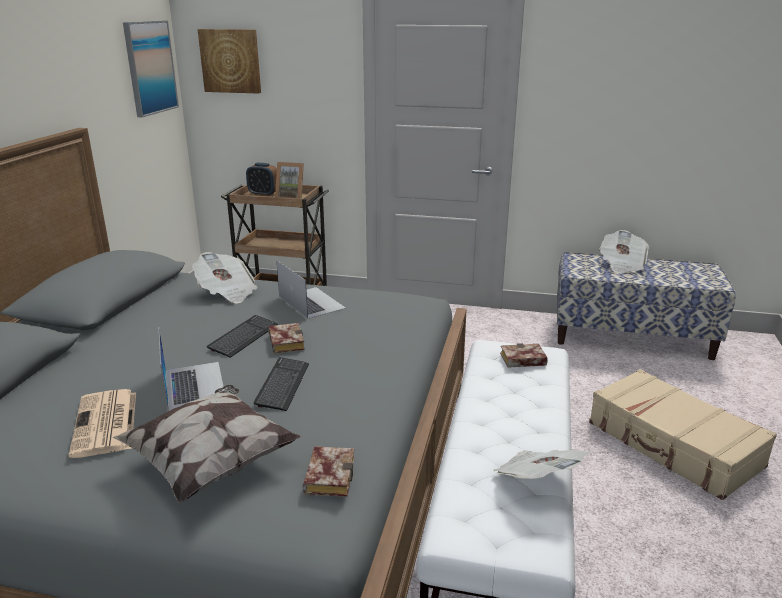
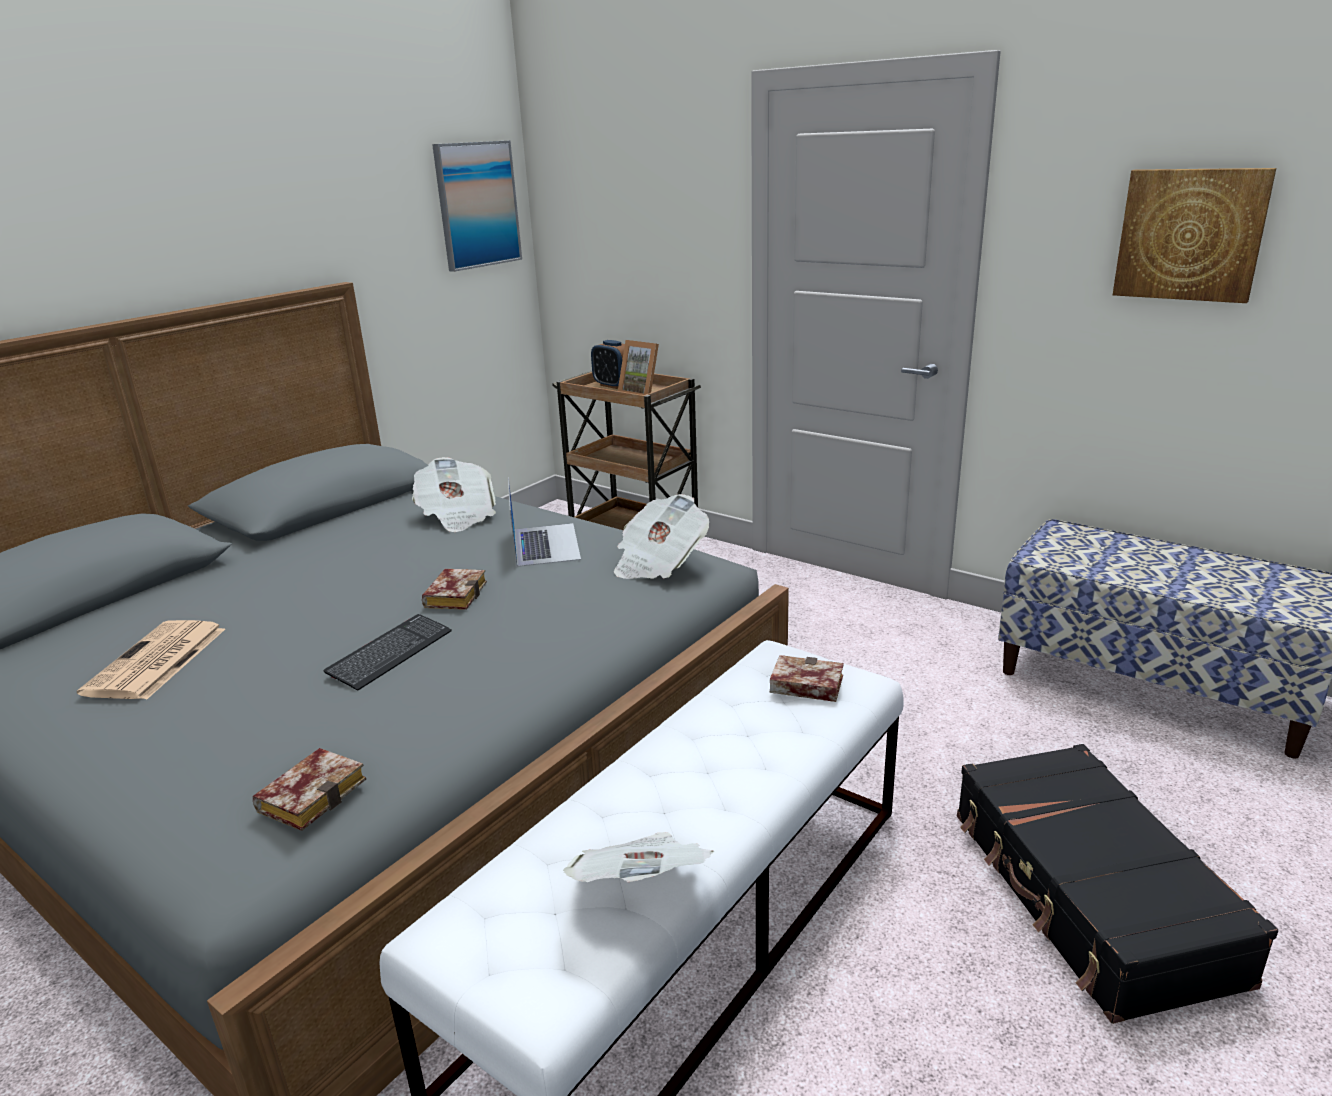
camera: 25 degrees right, 0 degrees up
(194, 385) = (293, 632): laptop -> none
(212, 462) = (208, 738): pillow -> none
(231, 61) = (587, 195): picture -> picture (1190, 234)
(243, 337) = (413, 579): keyboard -> none
(621, 265) = (1141, 553): newspaper -> newspaper (658, 562)
(673, 445) = (1088, 895): beige suitcase -> black suitcase

